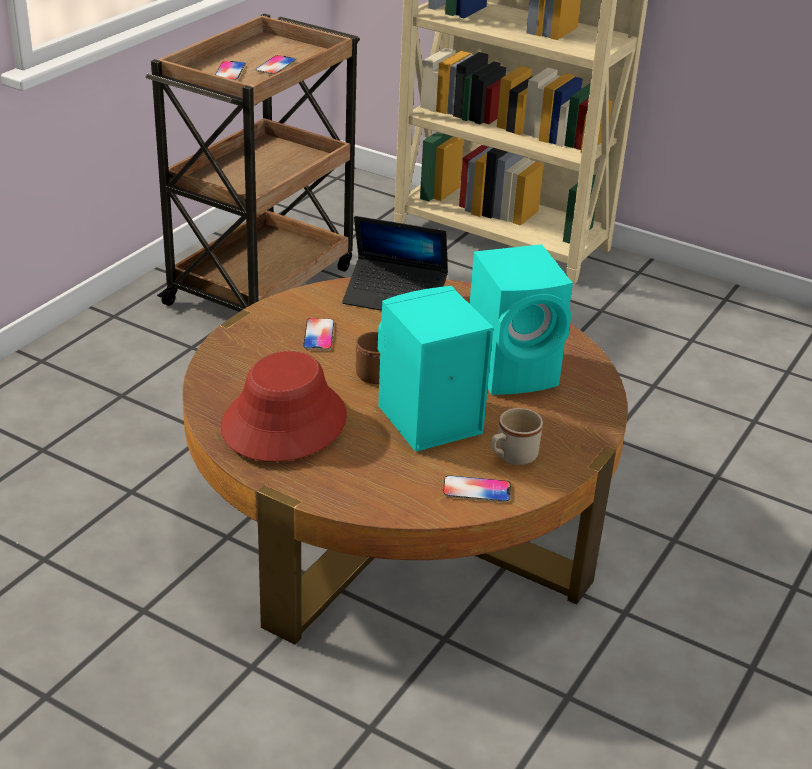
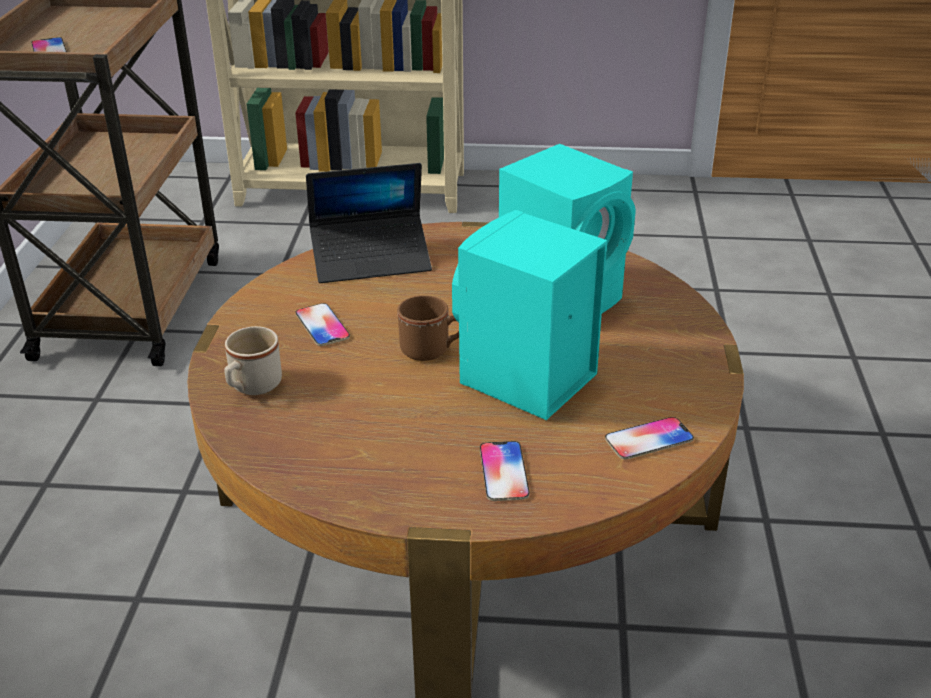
camera: 25 degrees left, 0 degrees up
(276, 66) = (101, 34): phone -> phone (504, 472)
(284, 422) = (368, 440): red hat -> none
(511, 457) = (648, 389): beige mug -> beige mug (252, 387)

